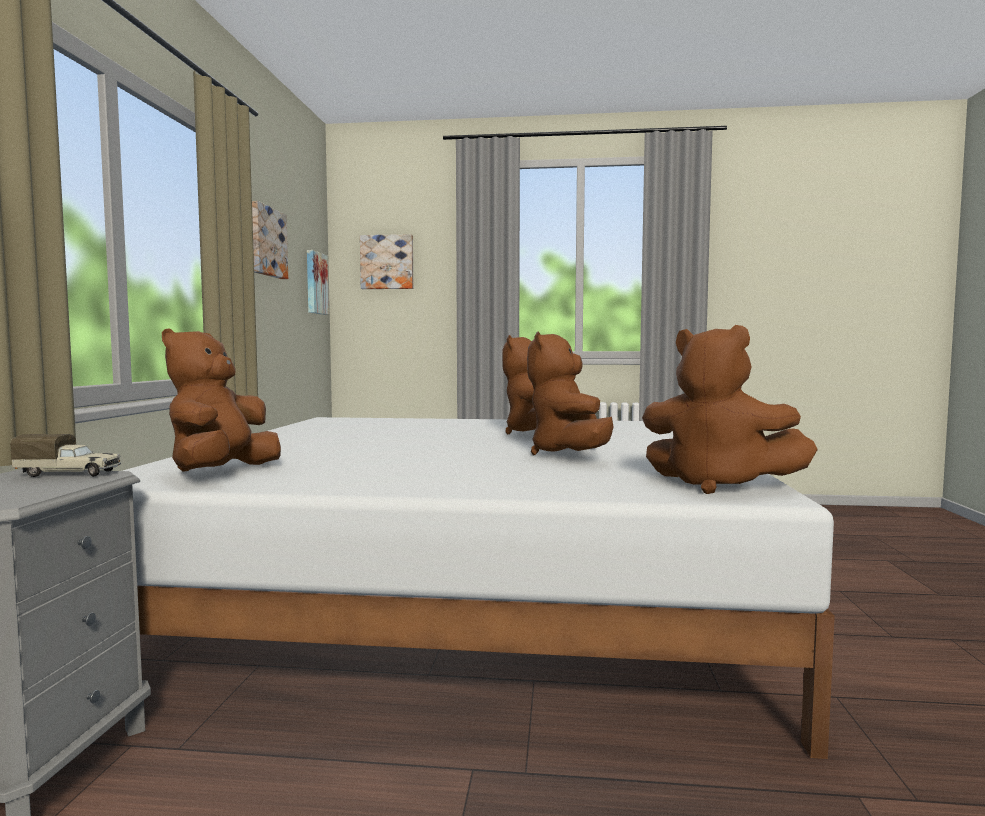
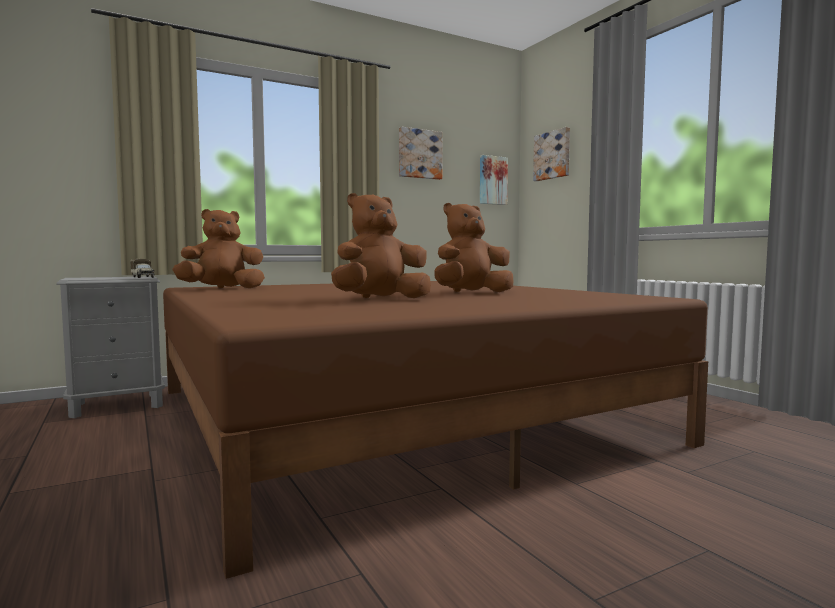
camera: 55 degrees right, 0 degrees up
(468, 594) = (393, 414): white bed -> brown bed
(717, 485) = (293, 315): brown plush toy -> none

